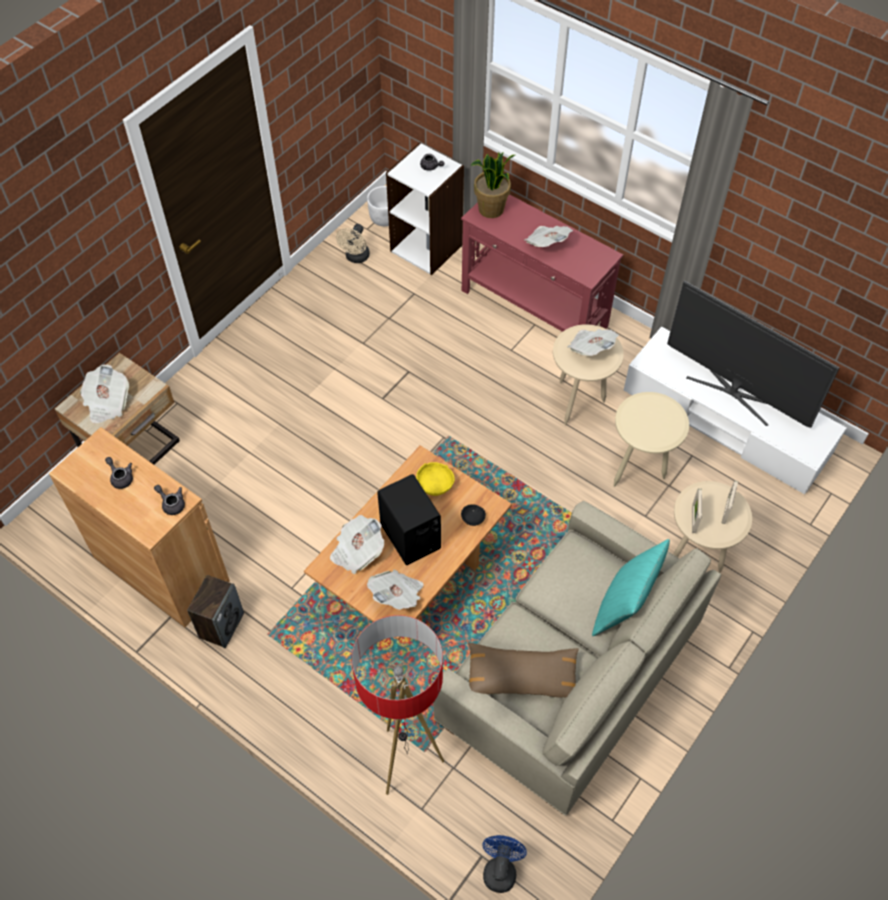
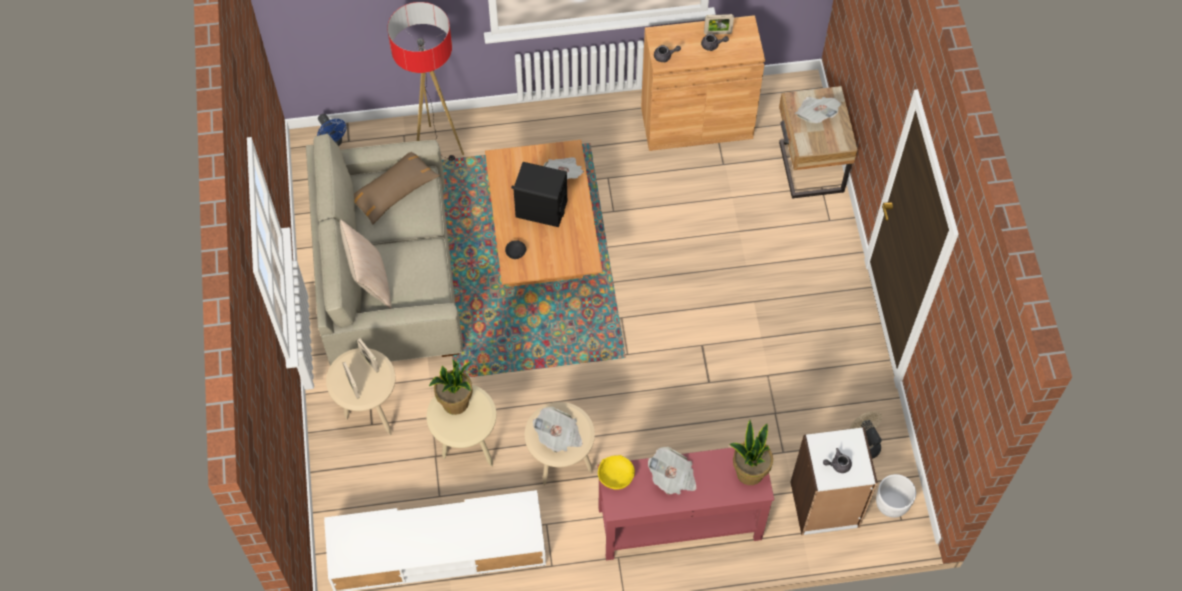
camera: 135 degrees right, 5 degrees up
(100, 485) = (717, 33): none -> picture frame
(221, 625) = (622, 126): speaker -> none
(397, 595) = (510, 171): newspaper -> none
(435, 484) = (563, 253): yellow bowl -> yellow bowl (616, 477)
(624, 606) = (370, 280): turquoise pillow -> beige pillow
(649, 431) = (455, 403): none -> potted plant
(734, 392) = (437, 536): television -> none

